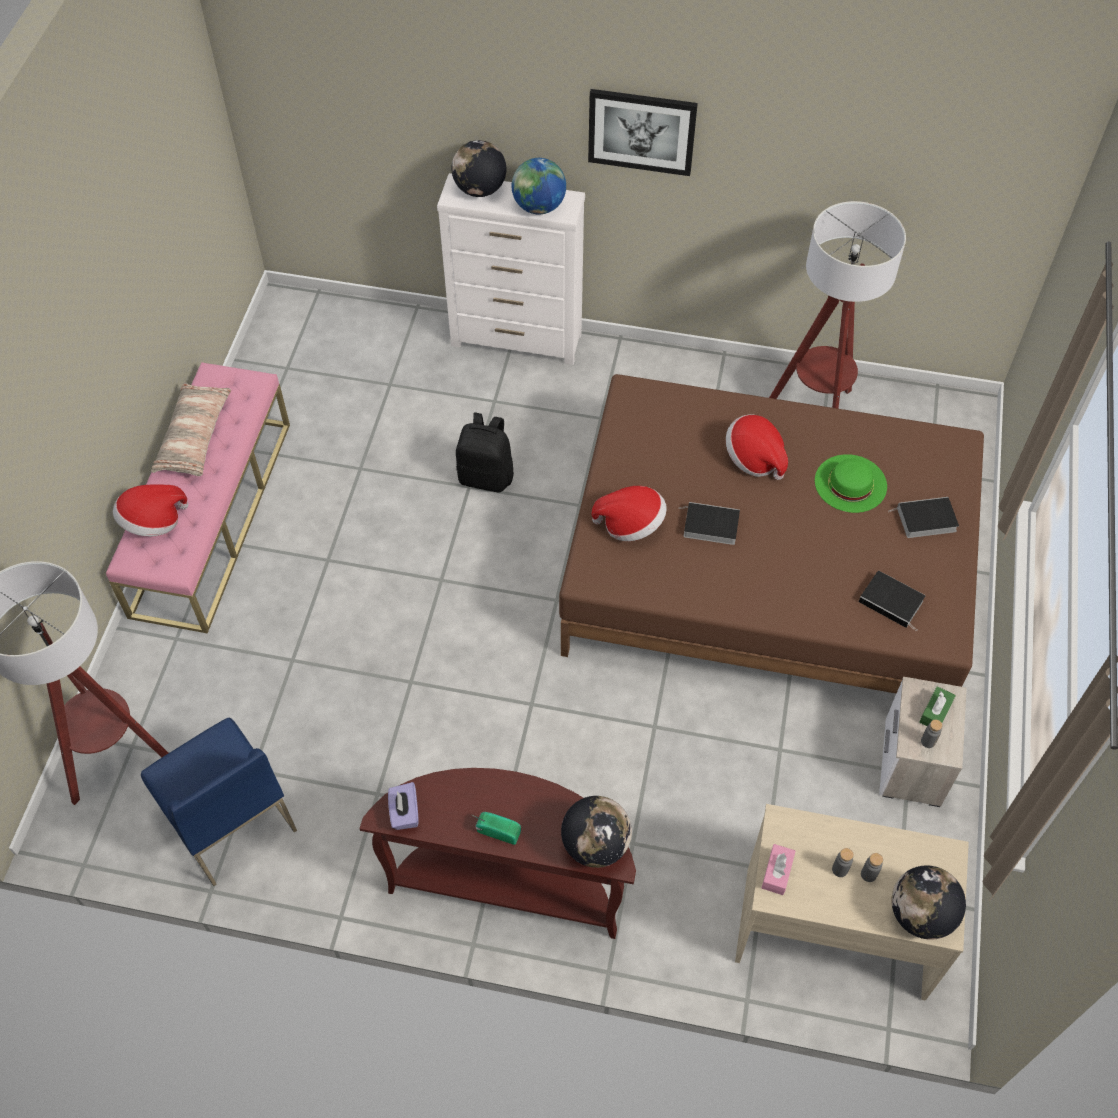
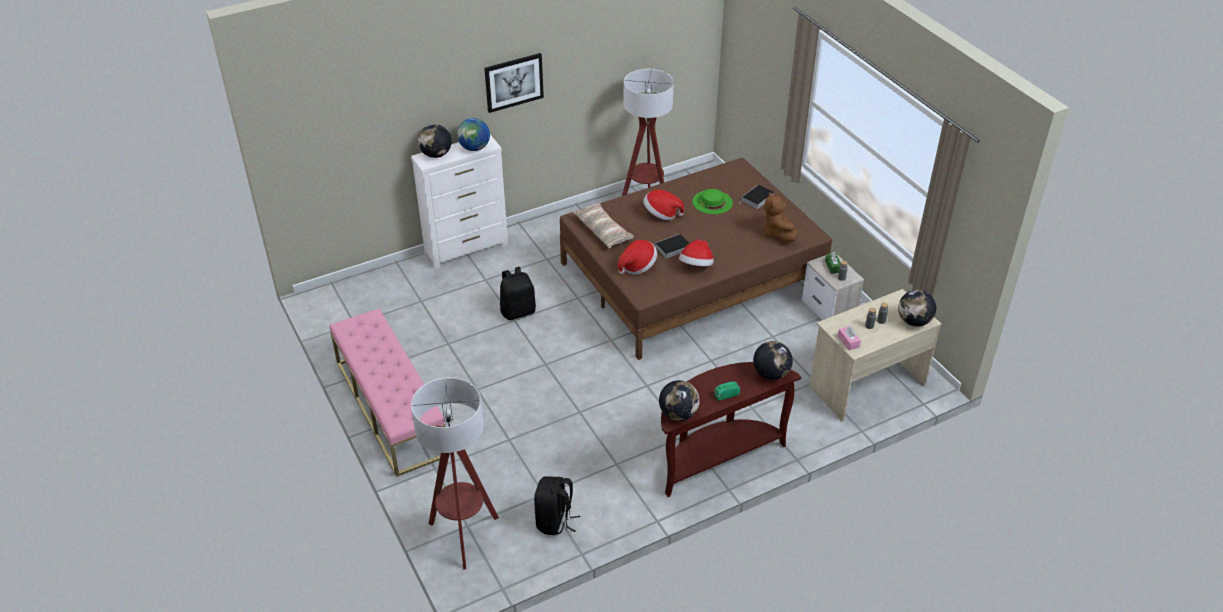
camera: 40 degrees left, 15 degrees down
(153, 522) = (391, 401): hat -> hat (696, 266)
(195, 437) = (368, 355): pillow -> pillow (603, 231)
(228, 819) = (555, 521): blue chair -> black backpack
(404, 813) = (678, 414): purple tissue box -> globe
(893, 602) = (778, 233): book -> brown plush toy

